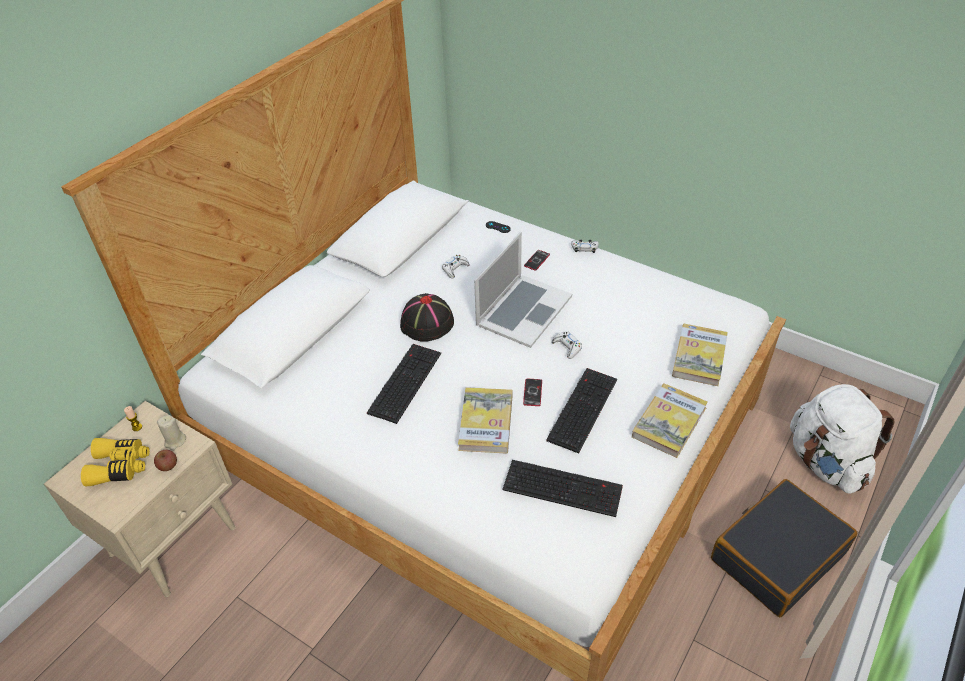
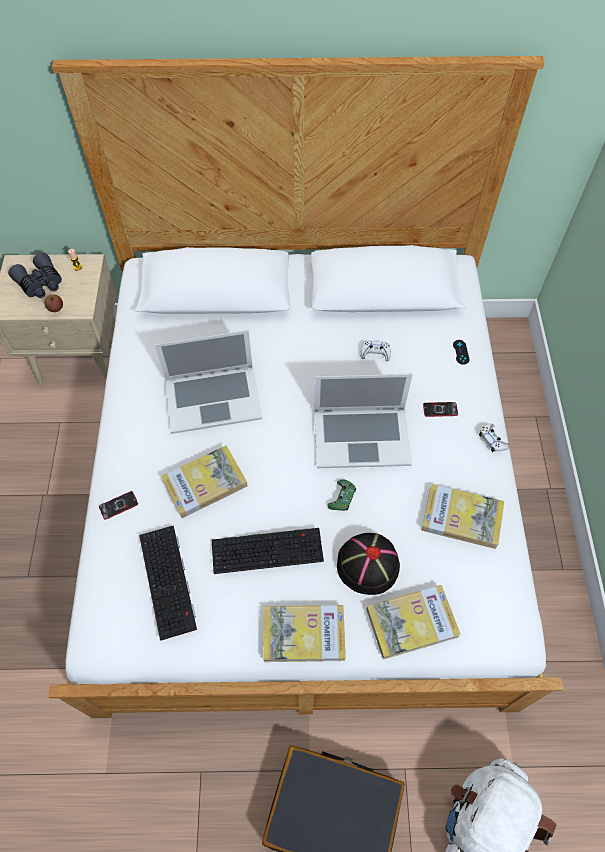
camera: 55 degrees right, 15 degrees up
(120, 466) = (40, 283): yellow binoculars -> grey binoculars
(175, 441) = (78, 296): beige candle -> none
(404, 381) = (213, 398): keyboard -> laptop
(426, 323) = (291, 373): black hat -> black hat (367, 565)
(532, 393) = (262, 500): phone -> phone (118, 505)
(567, 347) = (342, 497): white game controller -> green game controller
(634, 292) = (462, 517): none -> book

